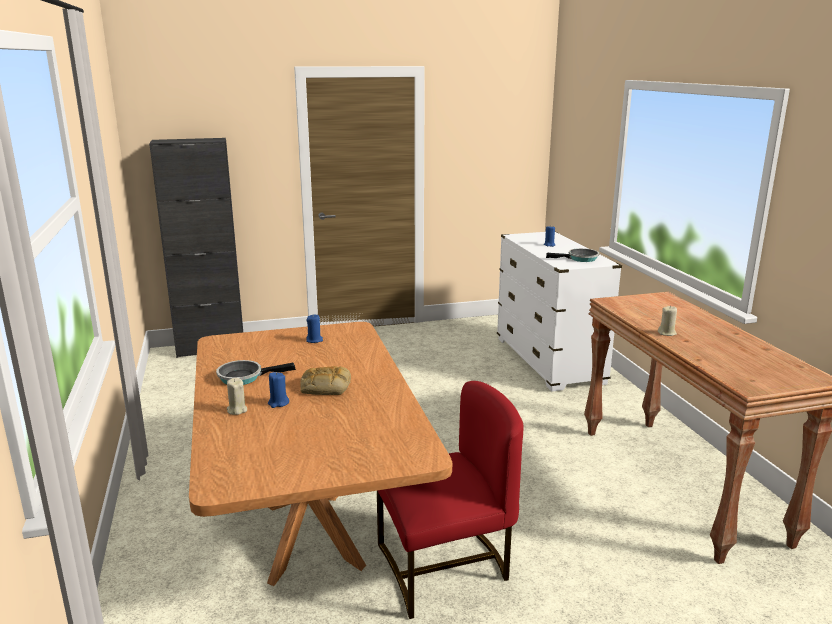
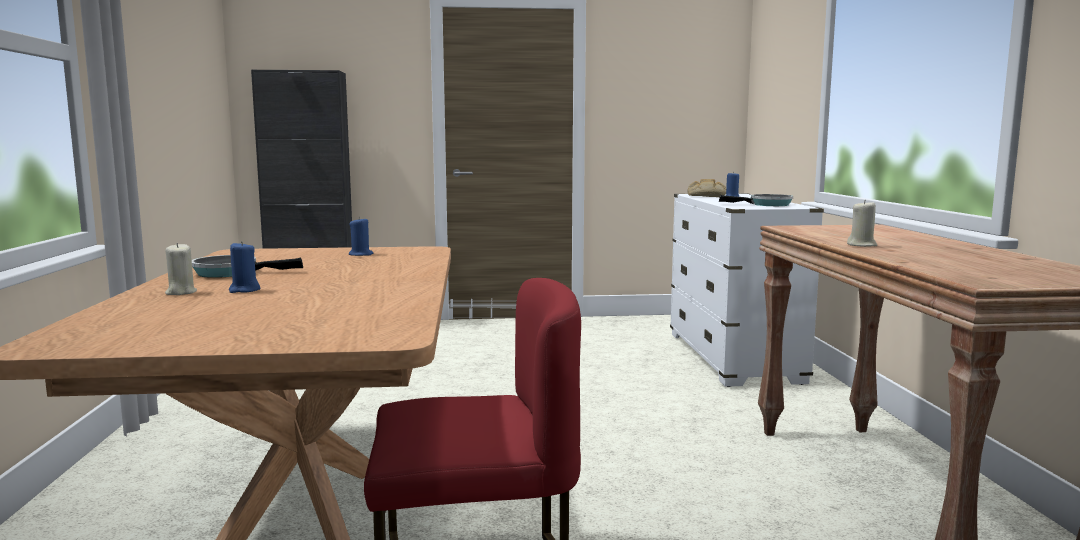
camera: 10 degrees right, 10 degrees down
(325, 387) = (325, 282): bread -> bread (706, 196)

